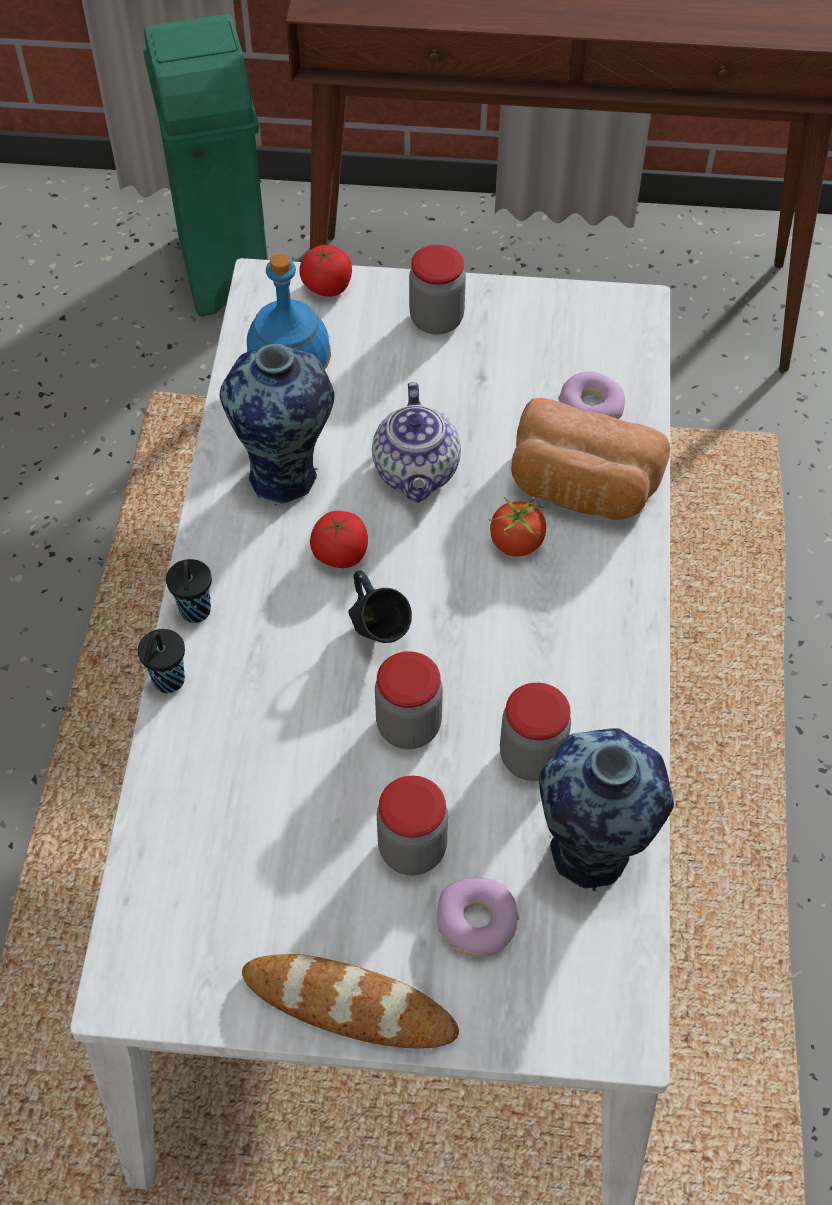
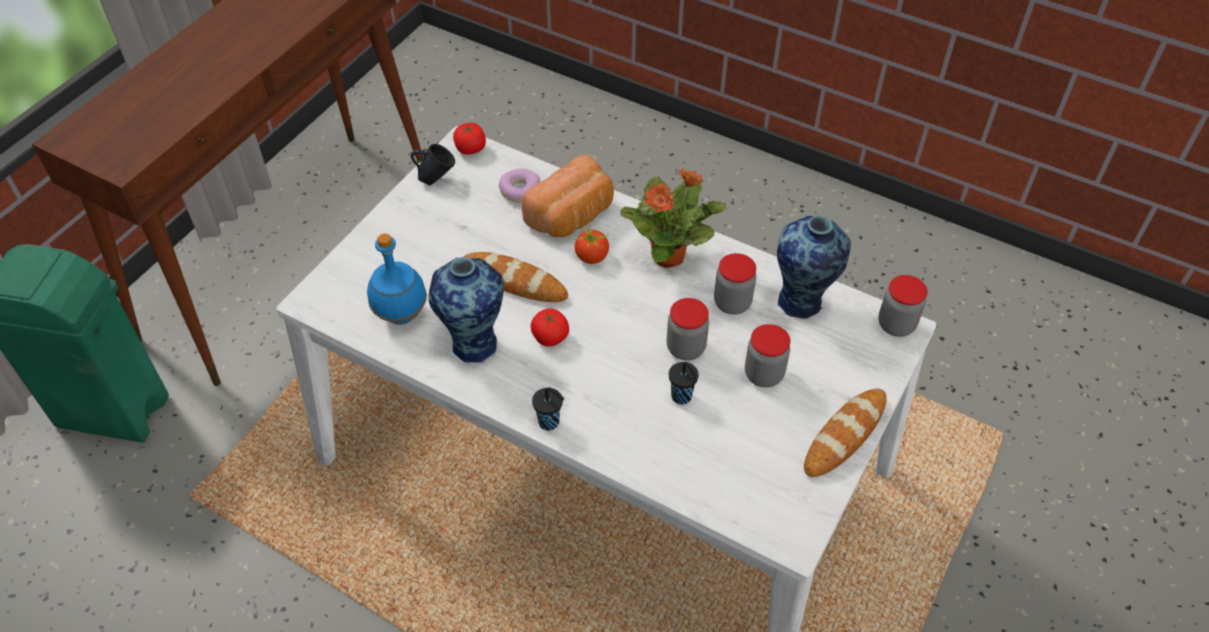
camera: 65 degrees left, 5 degrees down
(168, 682) = (593, 453): black cup -> black cup (682, 397)
(327, 286) = (337, 271): tomato -> tomato (470, 149)
(377, 634) = (617, 340): blue mug -> blue mug (436, 179)
(417, 473) = (514, 281): teapot -> bread
(436, 320) = (405, 230): jar -> jar (896, 325)
(476, 923) = (820, 363): donut -> none
(578, 639) = (669, 256): none -> potted plant

